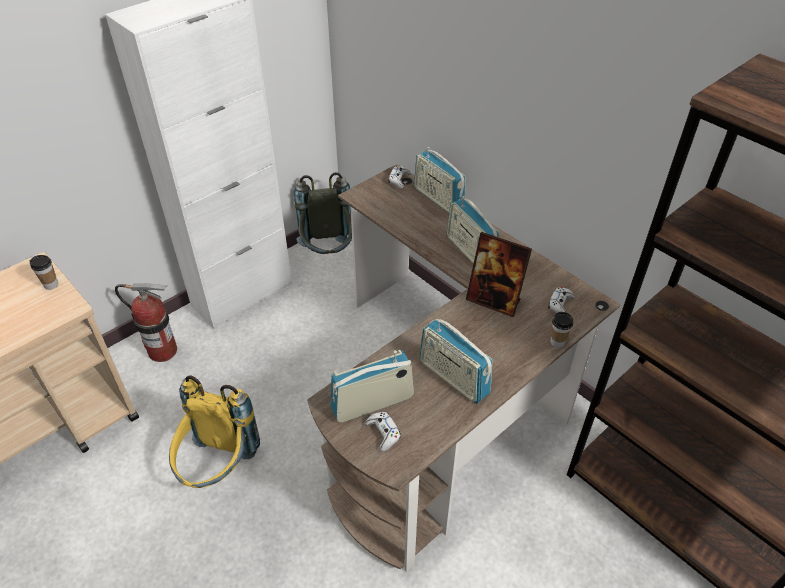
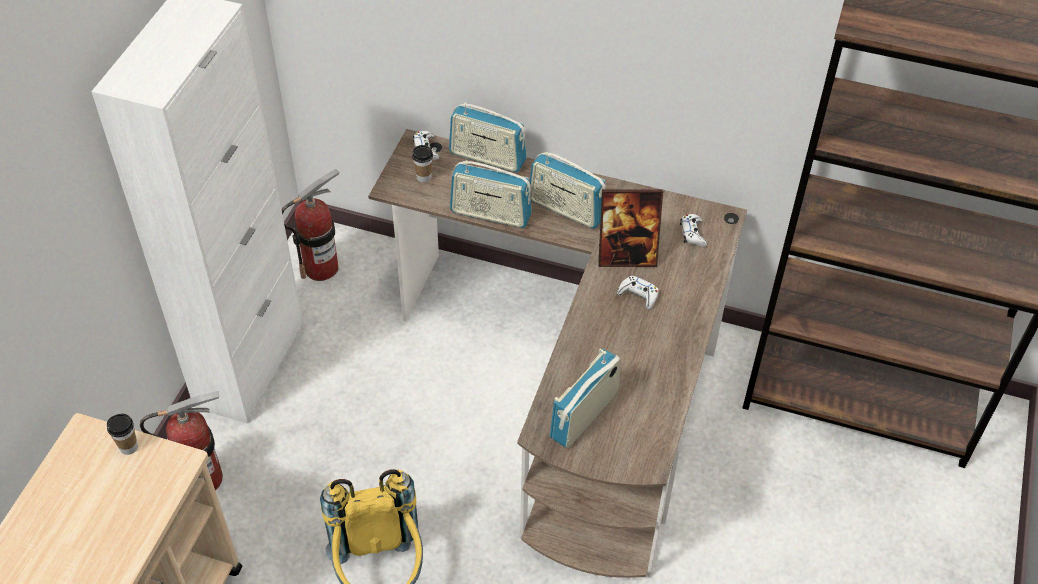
camera: 30 degrees left, 5 degrees up
(328, 254) = (321, 267): grey backpack -> fire extinguisher
(383, 433) = (615, 439): white game controller -> white game controller (638, 295)
(453, 378) = (642, 355): radio -> radio (490, 214)
(557, 342) = (714, 275): cup -> cup (424, 177)

